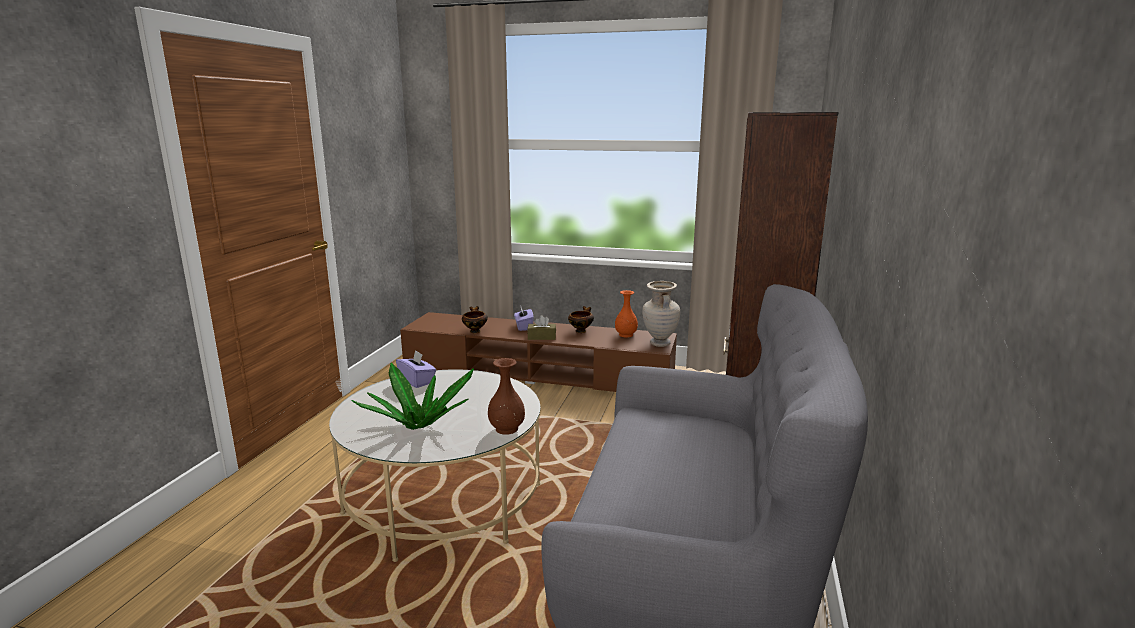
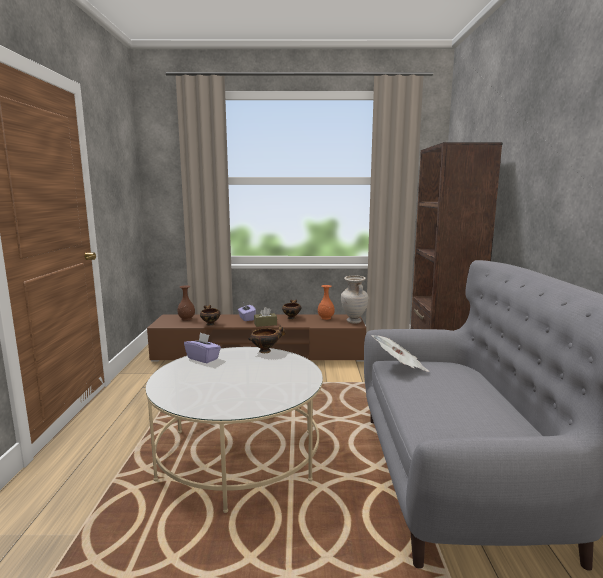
camera: 15 degrees left, 5 degrees down
(419, 425) = (231, 390): potted plant -> none
(495, 379) = (266, 351): none -> bowl
(506, 429) = (305, 384): brown vase -> brown vase (186, 319)
(644, 420) = (399, 367): none -> newspaper

